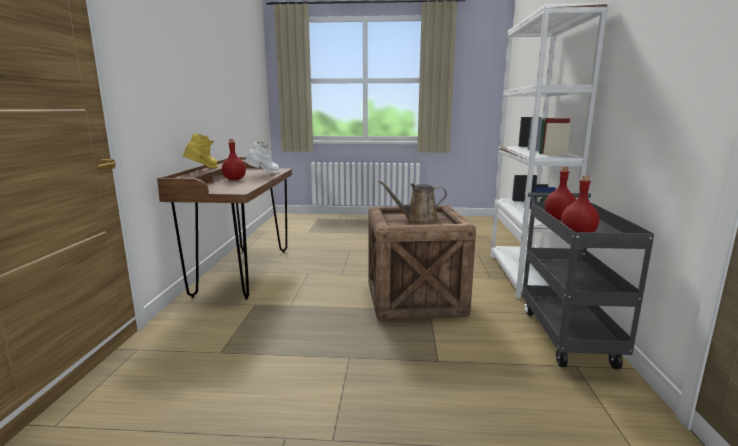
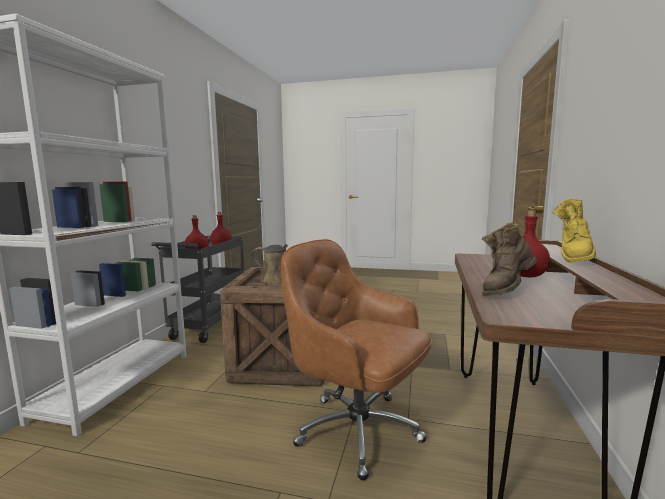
camera: 170 degrees left, 5 degrees down
(264, 174) = (505, 290): white boot -> brown boot
(339, 267) = (358, 429): none -> brown office chair

